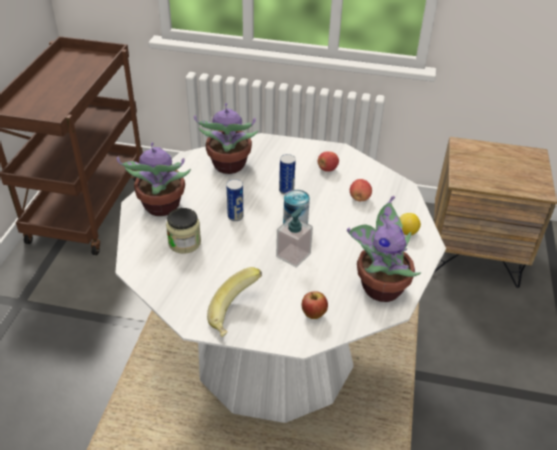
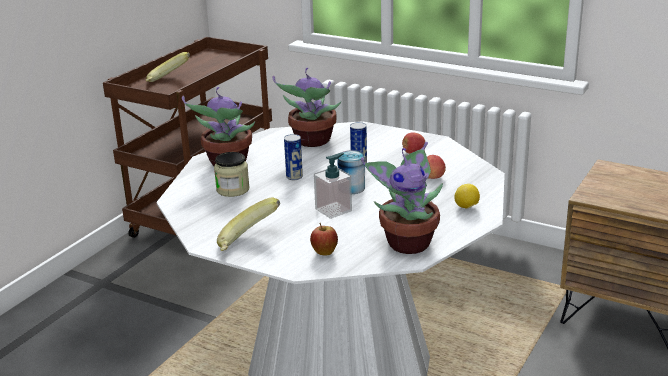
camera: 20 degrees right, 15 degrees down
(43, 97) = (168, 81): none -> banana

